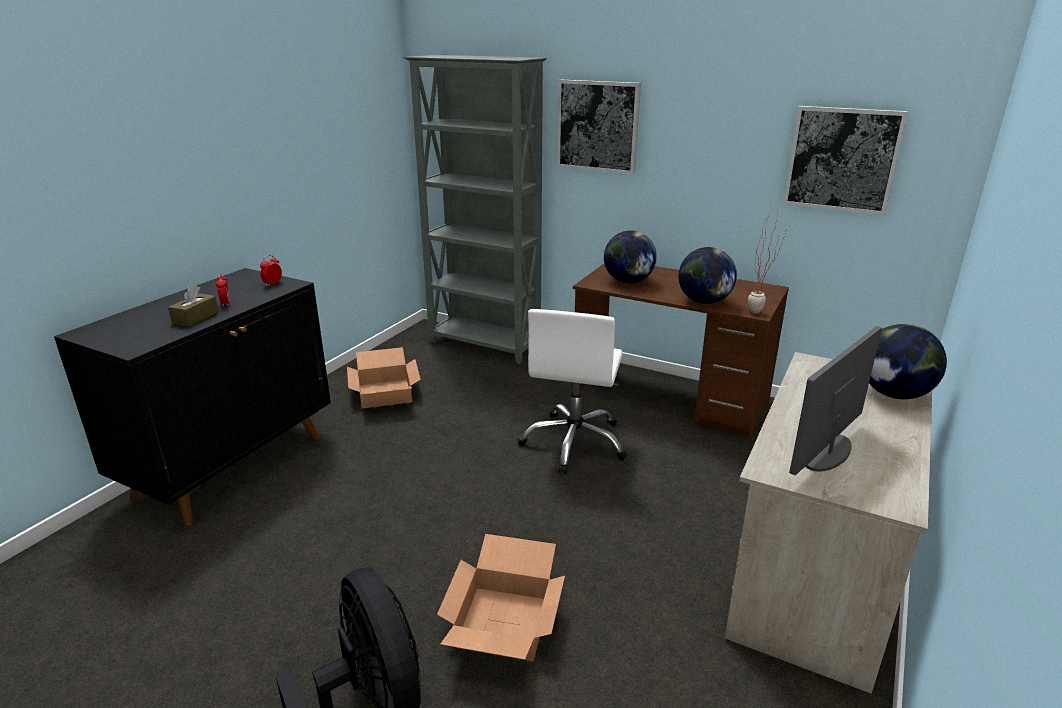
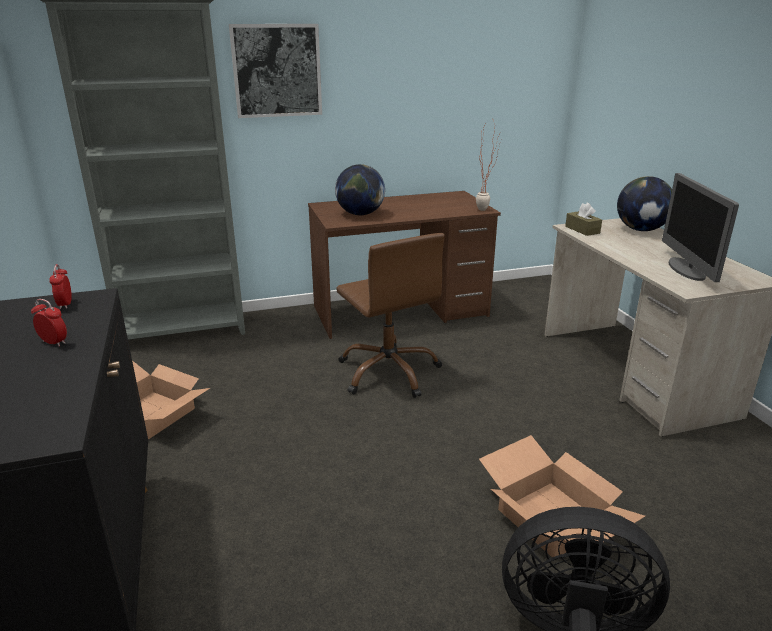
camera: 45 degrees left, 0 degrees up
(195, 317) = (52, 370): brown tissue box -> brown tissue box (582, 230)
(574, 442) = (389, 372): white office chair -> brown office chair
(704, 302) = (439, 212): globe -> none
(842, 159) = (489, 79): picture -> none

